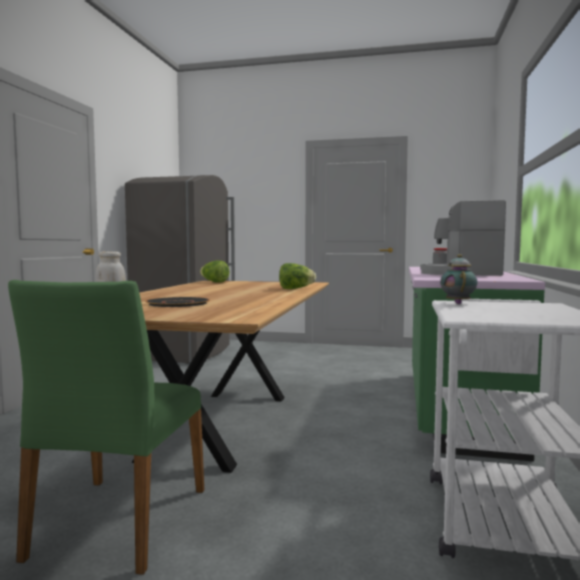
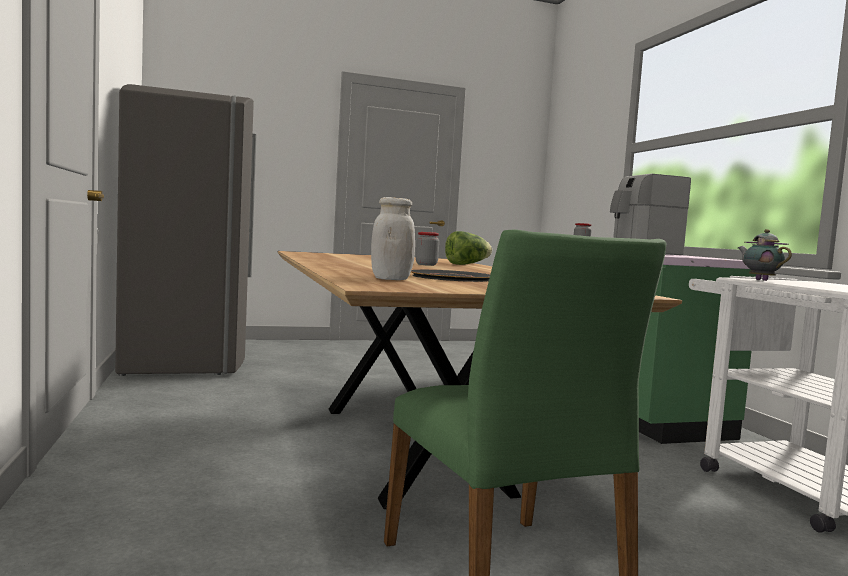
camera: 30 degrees left, 0 degrees up
(214, 282) = (312, 253): lettuce -> none
(248, 290) = (426, 264): none -> jar

